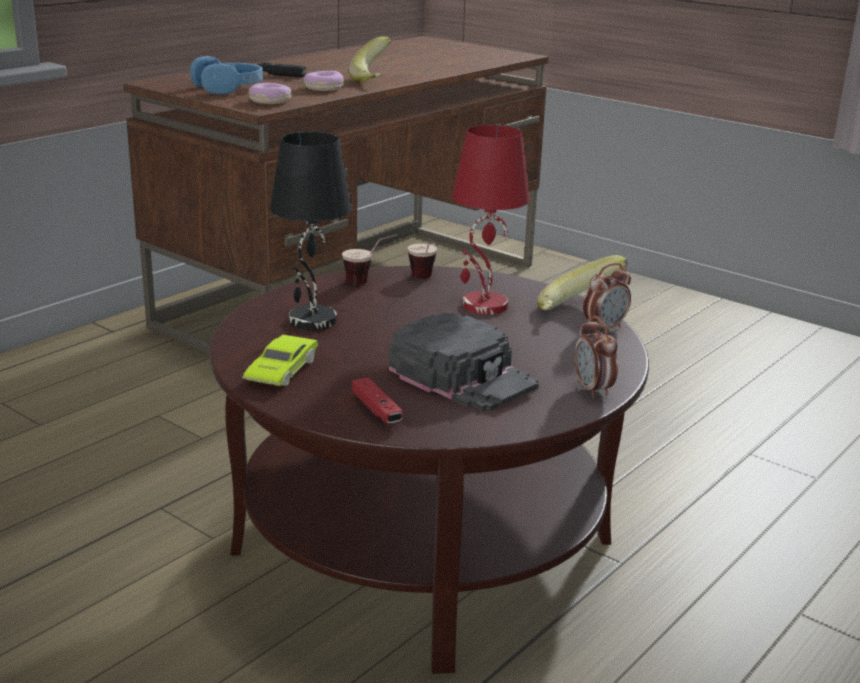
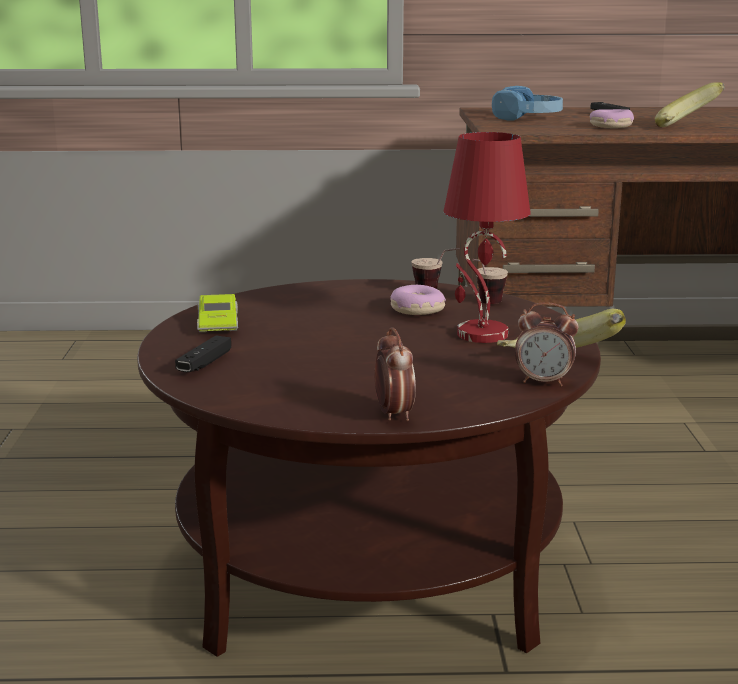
camera: 50 degrees right, 5 degrees down
(270, 101) = (527, 128): donut -> donut (416, 310)
(281, 370) = (218, 322): green toy car -> green toy car turned 75 degrees counterclockwise
(312, 321) = (321, 303): black table lamp -> none
(376, 410) = (204, 364): red game controller -> black game controller
(464, 376) = (323, 368): black cap -> none
(593, 390) = (393, 414): alarm clock -> alarm clock turned 135 degrees clockwise

